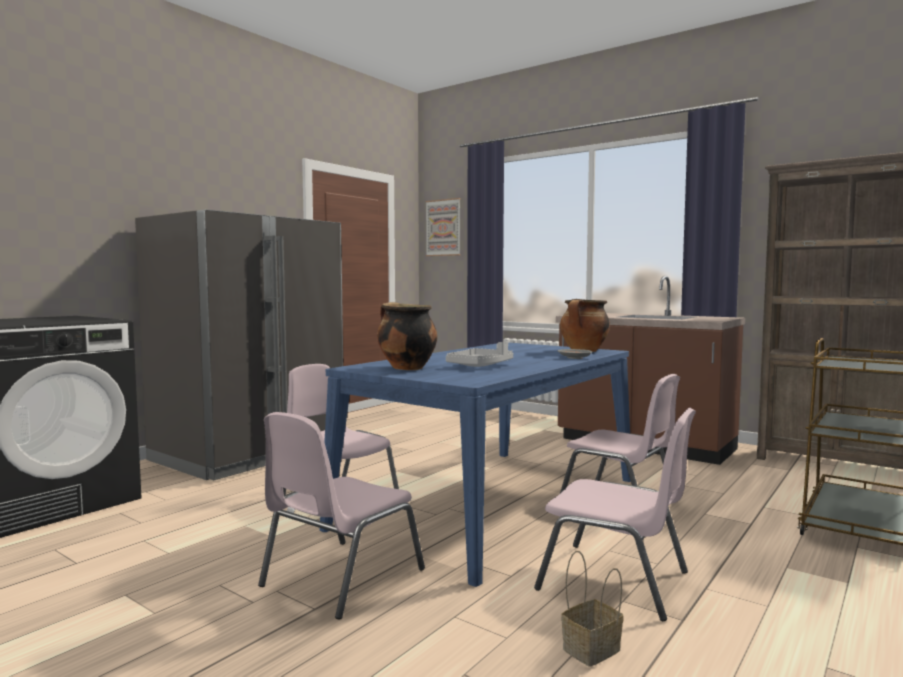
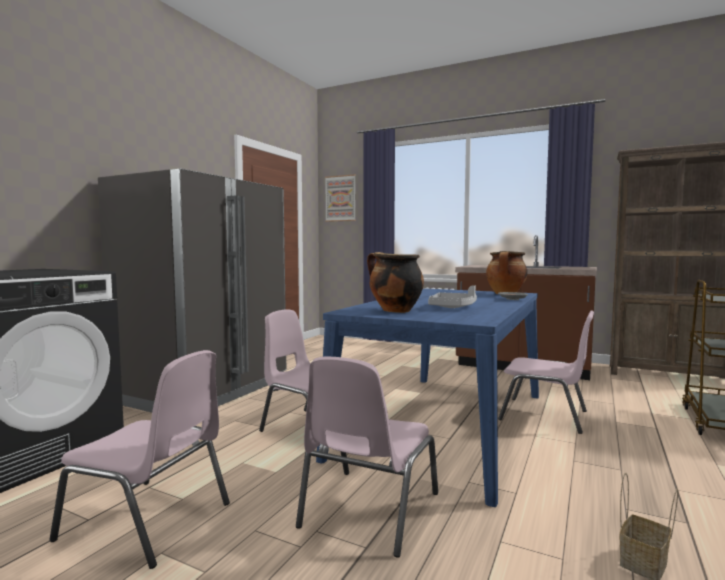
camera: 10 degrees left, 0 degrees up
(616, 581) = (604, 490): pink chair -> pink chair (149, 521)

